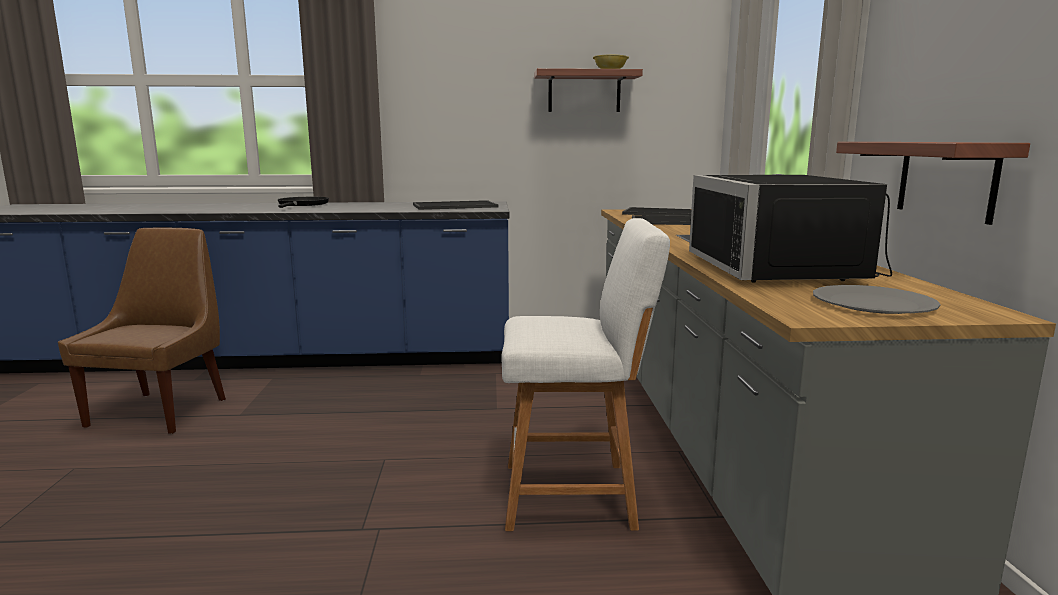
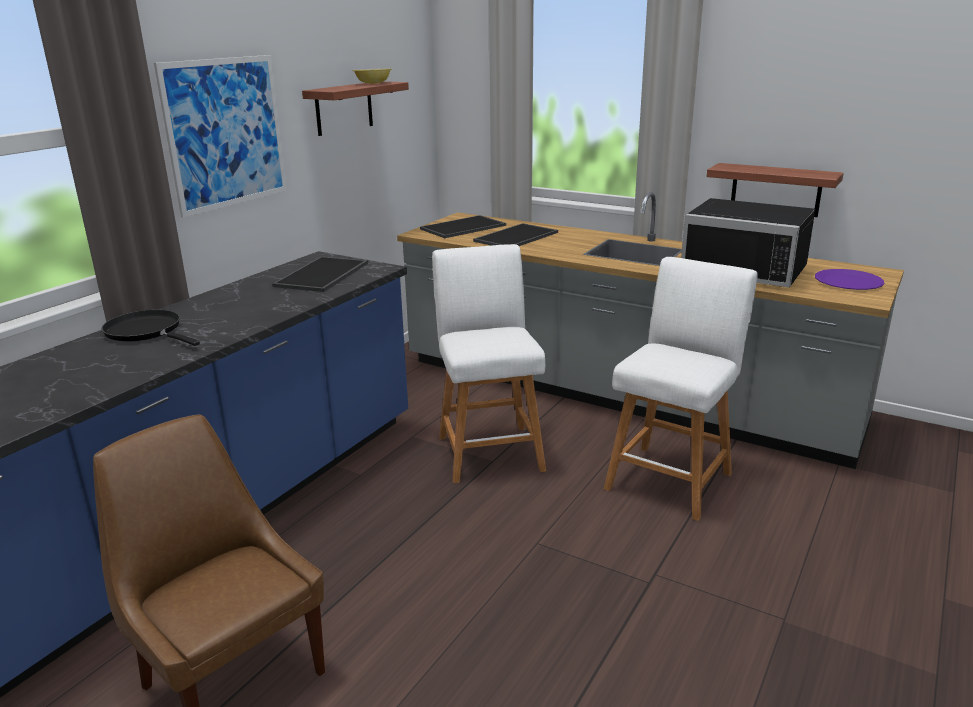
camera: 55 degrees left, 10 degrees up
(449, 96) = (226, 133): none -> picture
(512, 402) = (489, 450): none -> white stool
(873, 303) = (848, 282): grey plate -> purple plate

